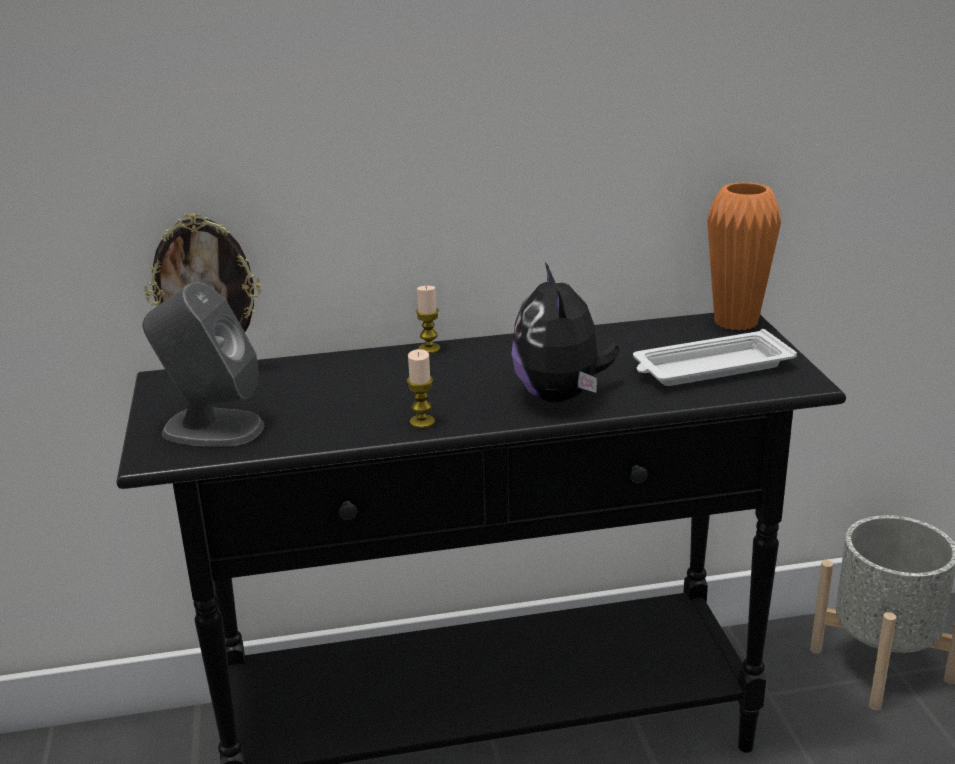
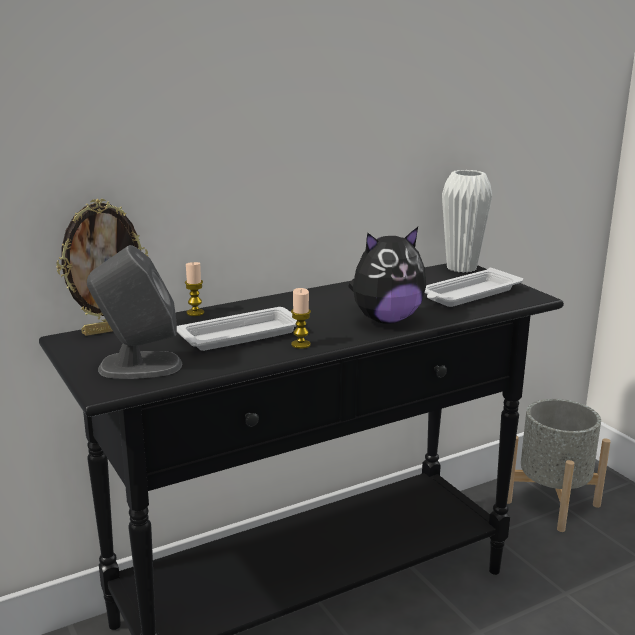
camera: 20 degrees left, 5 degrees down
(363, 398) = (243, 335): none -> white tray
(429, 349) = (265, 301): candle -> candle (195, 313)
(561, 396) = (385, 319): plush toy -> plush toy turned 90 degrees counterclockwise
(736, 322) = (461, 268): orange vase -> white vase

